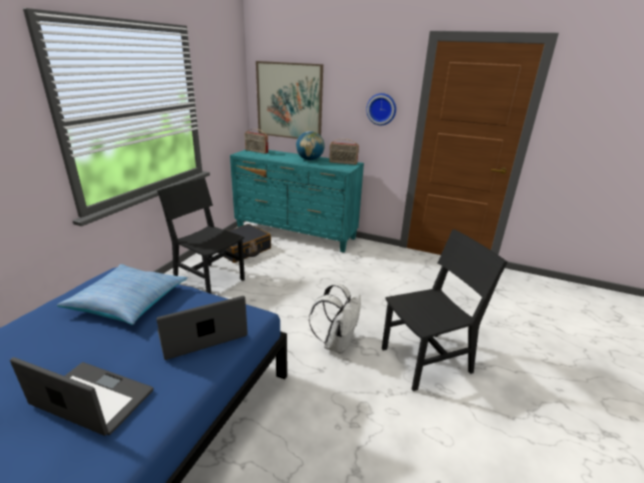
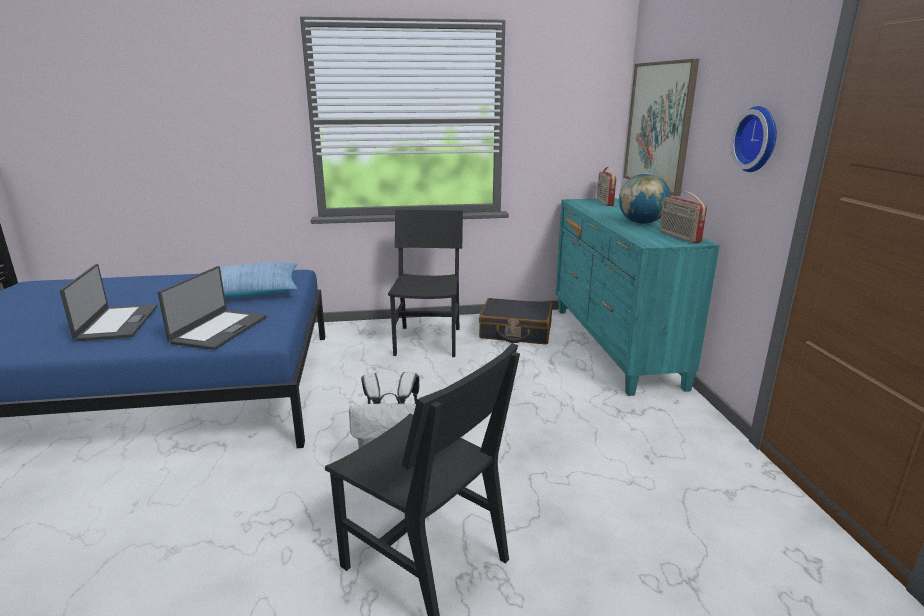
camera: 60 degrees right, 5 degrees down
(203, 335) = (218, 329): laptop -> laptop turned 75 degrees clockwise

